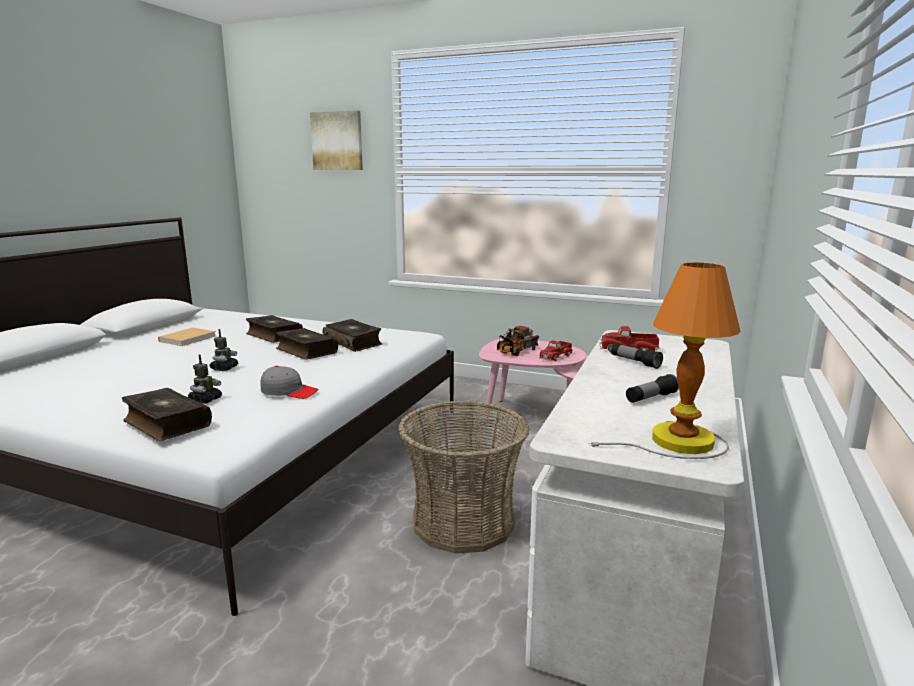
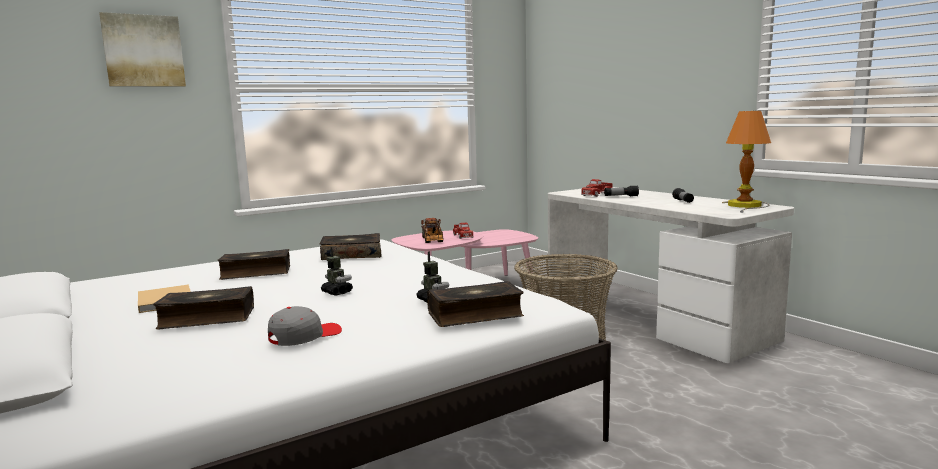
camera: 55 degrees left, 5 degrees down
(289, 392) = (454, 280): grey cap -> grey cap (304, 336)
(306, 351) = (342, 268): book -> book (207, 318)

